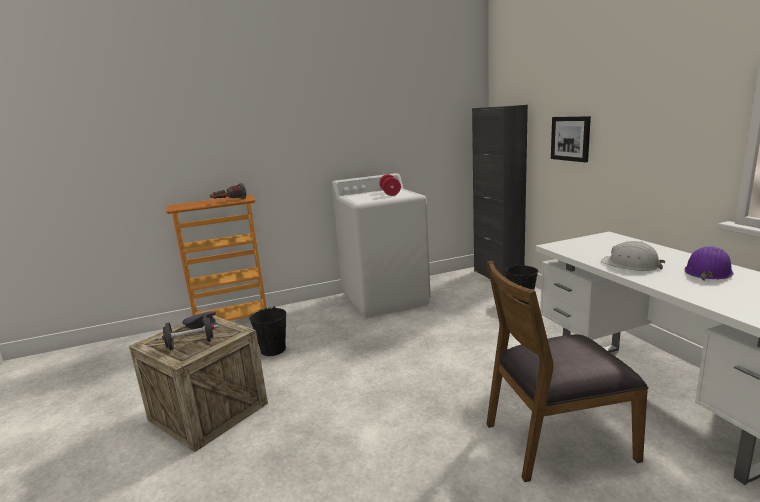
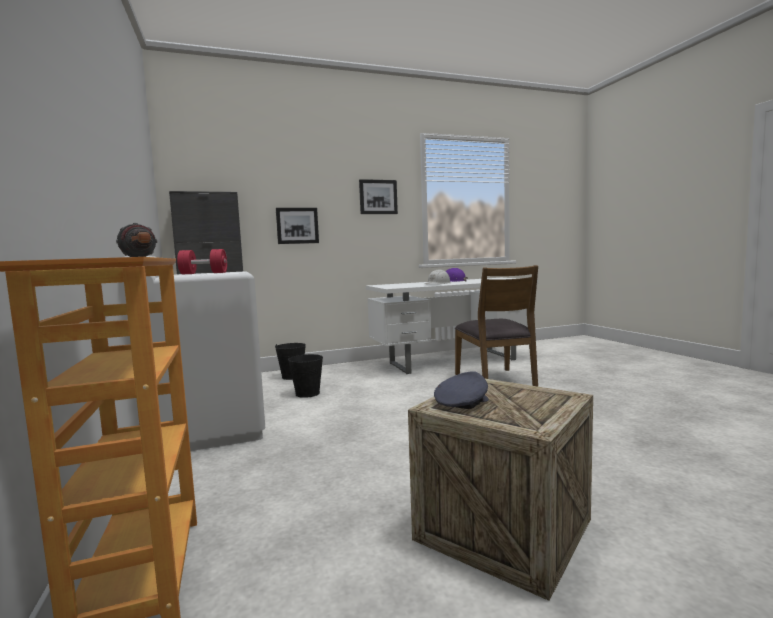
camera: 90 degrees left, 10 degrees down
(191, 344) = (524, 399): black dumbbell -> none
(273, 349) = (321, 500): black bucket -> black bucket (307, 393)
(670, 96) = (378, 197): none -> picture

